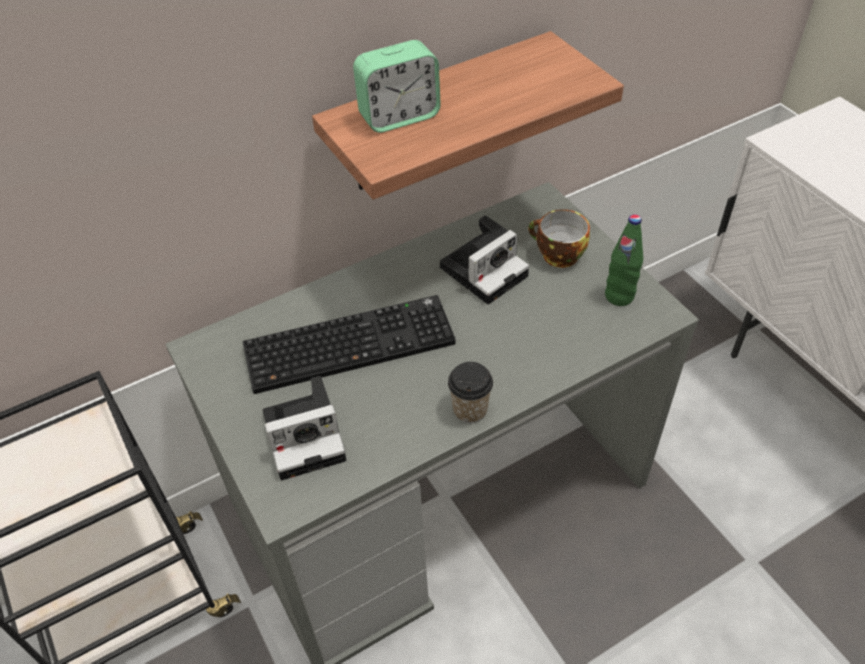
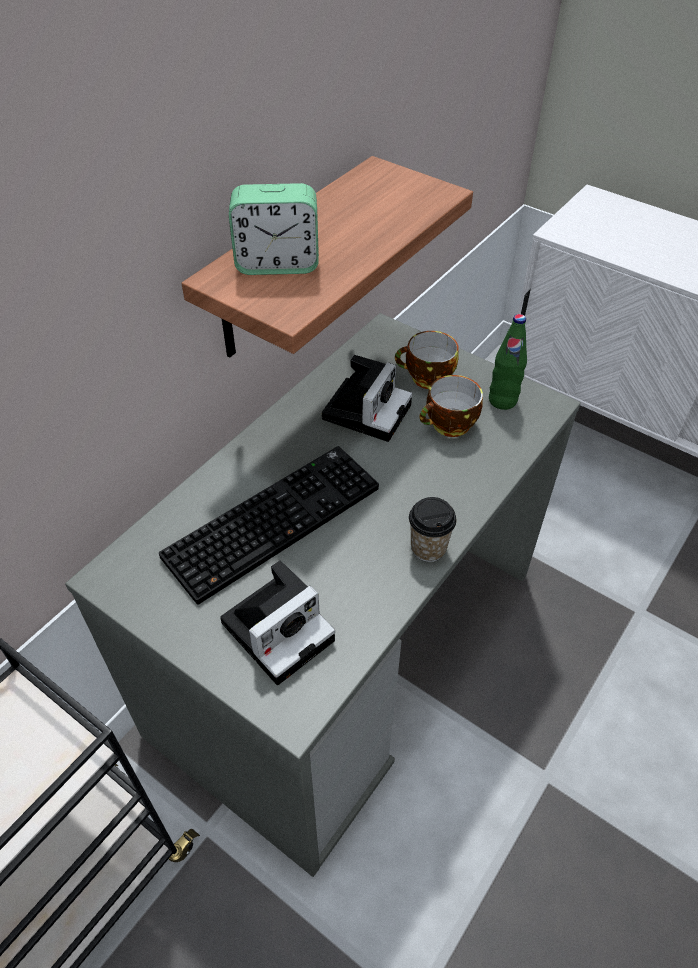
camera: 25 degrees left, 0 degrees up
(399, 116) = (277, 264): alarm clock -> alarm clock turned 45 degrees clockwise
(553, 306) = (449, 426): none -> cup

